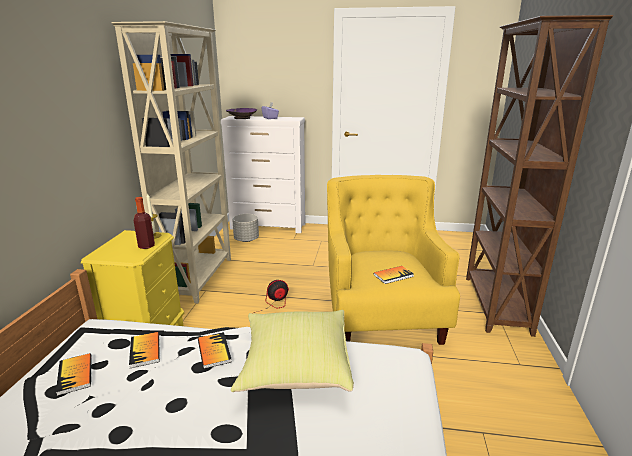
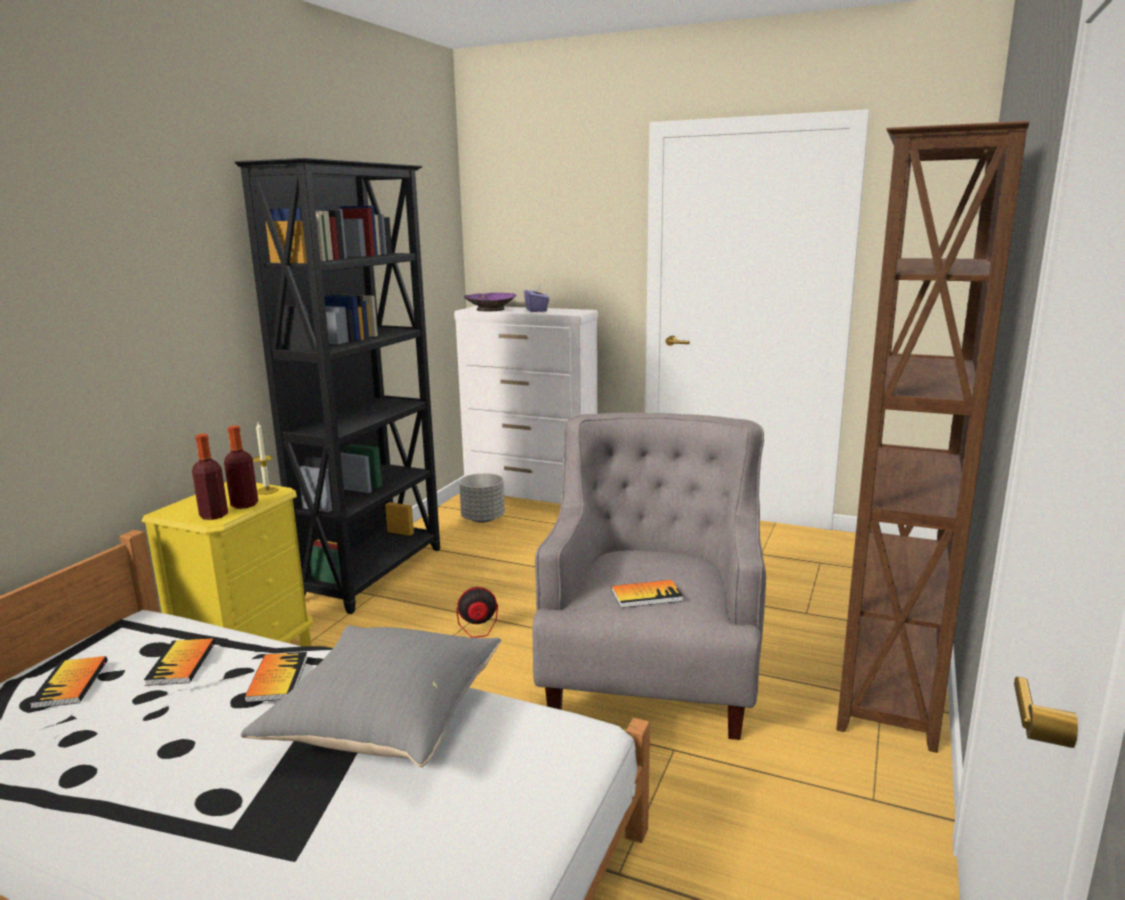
camera: 15 degrees right, 5 degrees down
(131, 255) = (213, 515): none -> bottle
(199, 277) = (375, 573): beige bookcase -> black bookcase
(295, 366) = (386, 720): yellow pillow -> grey pillow
(382, 313) = (652, 668): yellow armchair -> grey armchair

